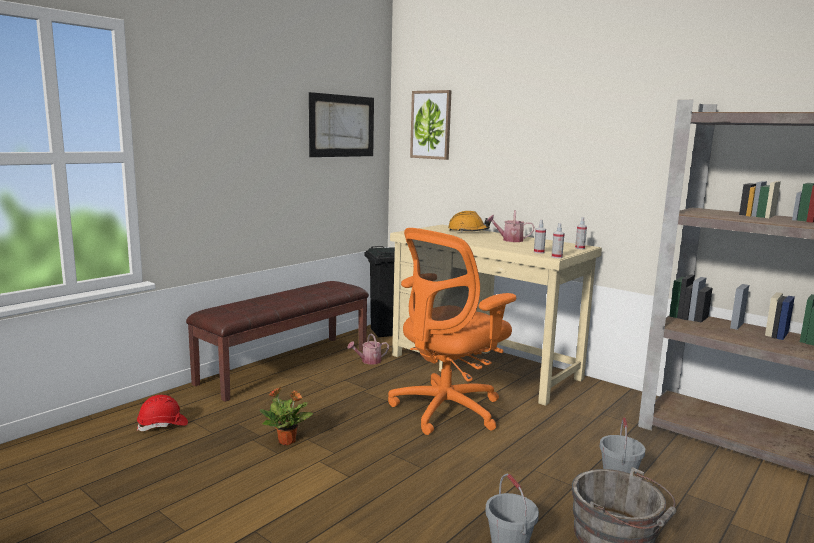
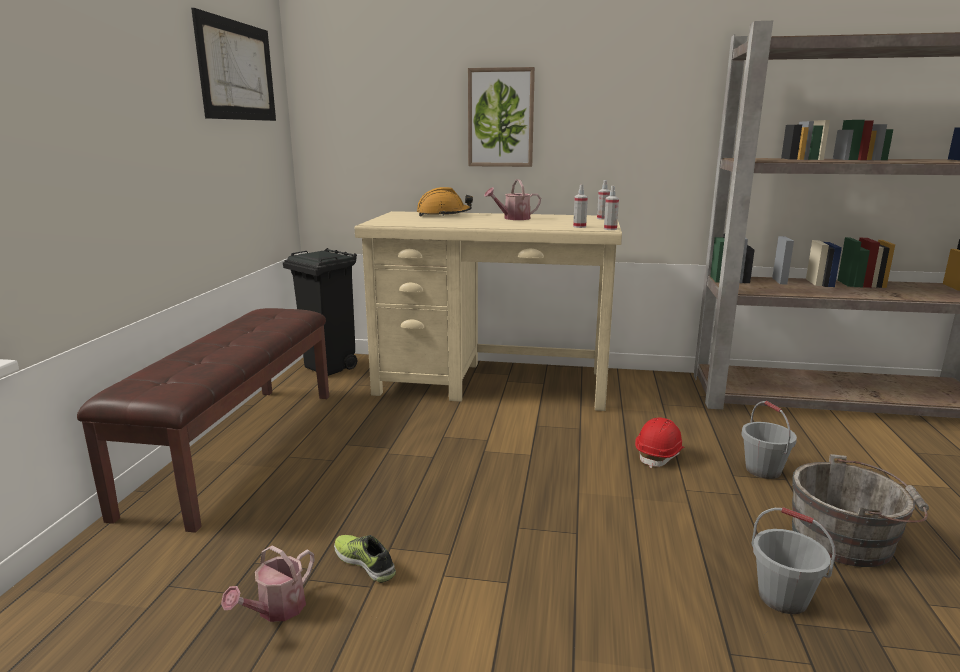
camera: 30 degrees left, 5 degrees up
(163, 425) = (119, 614): red hard hat -> red hard hat (659, 455)
(287, 441) = (365, 562): potted plant -> shoe
(368, 361) = (349, 410): watering can -> watering can (276, 610)
(431, 125) = (358, 73): picture -> picture (501, 118)
(450, 406) = (513, 442): orange office chair -> none

